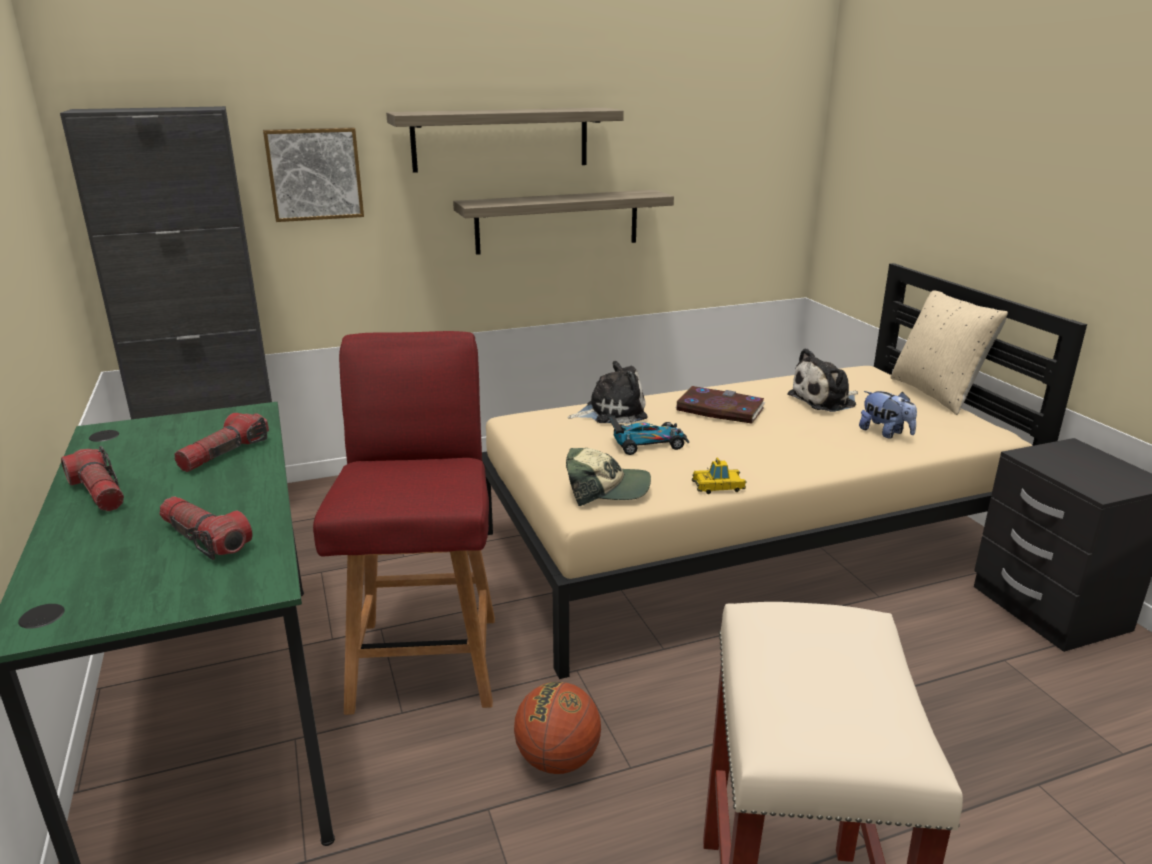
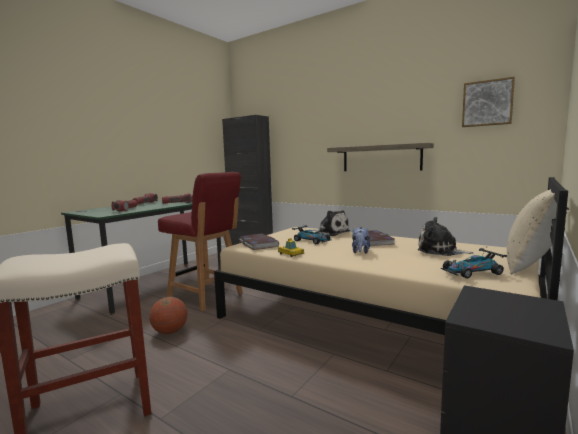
camera: 55 degrees right, 15 degrees down
(314, 174) = (292, 138): picture -> picture (487, 103)
(426, 659) = (206, 296): red chair -> red chair turned 75 degrees clockwise
(501, 139) = (357, 122): shelf -> none
(606, 489) = (258, 244): cap -> book
(885, 433) = (425, 264): plush toy -> plush toy (360, 252)
(942, 427) = (472, 272): none -> toy car

